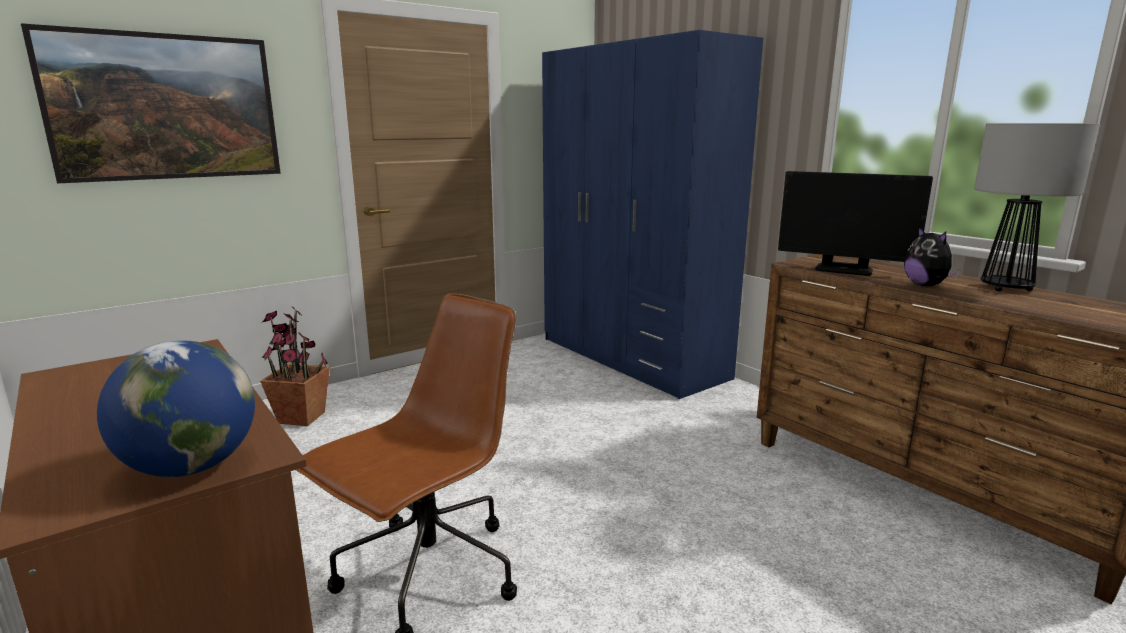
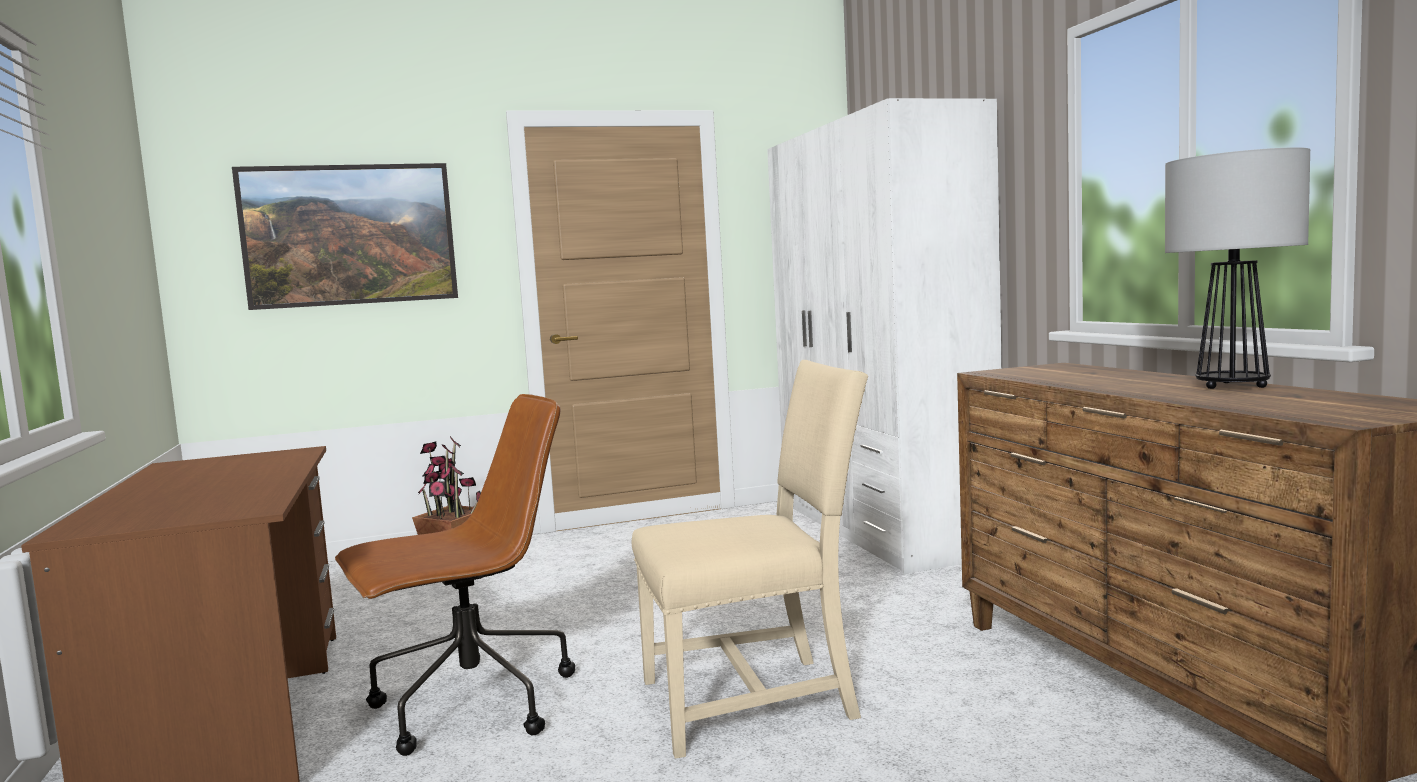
camera: 20 degrees right, 10 degrees down
(191, 467) = (195, 514): globe -> none
(631, 358) = (881, 528): blue wardrobe -> white wardrobe
(662, 534) = (755, 700): none -> beige chair
(843, 270) = (1039, 375): monitor -> none
(926, 285) = (1116, 385): plush toy -> none

